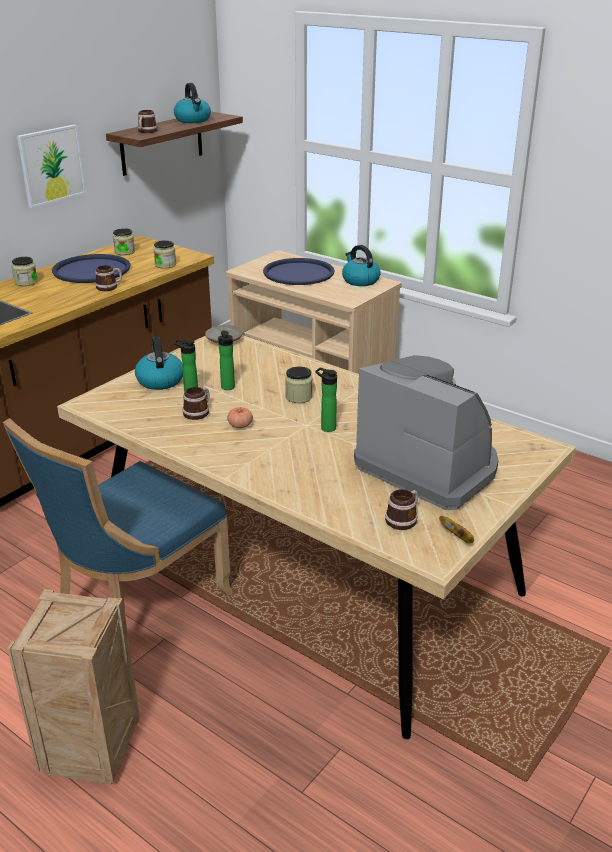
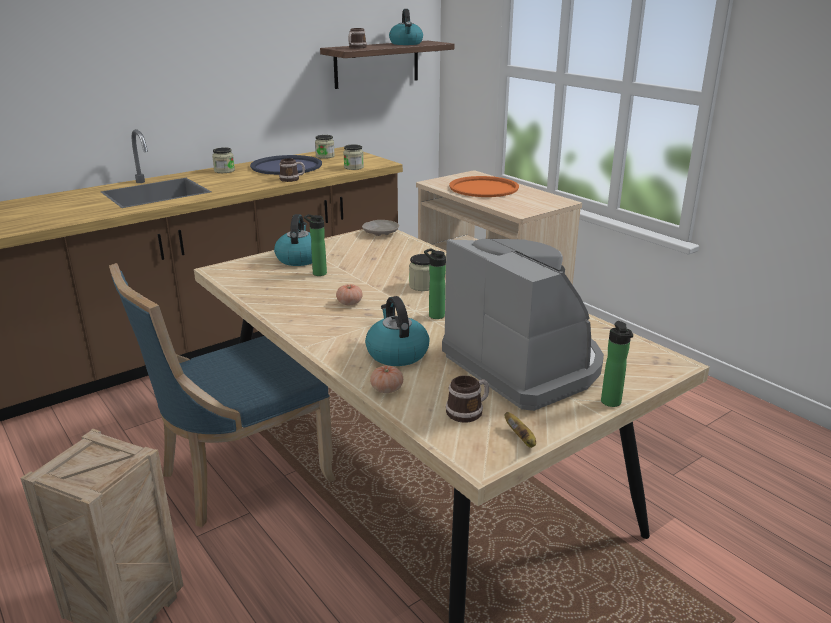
camera: 15 degrees right, 5 degrees down
(51, 165) = (263, 70): picture -> none
(198, 412) = (317, 287): mug -> none
(228, 388) = (358, 271): bottle -> bottle (612, 403)
(298, 273) = (483, 188): blue tray -> orange tray
(324, 509) = (387, 389): none -> tomato
(360, 280) = (540, 198): kettle -> kettle (396, 353)

